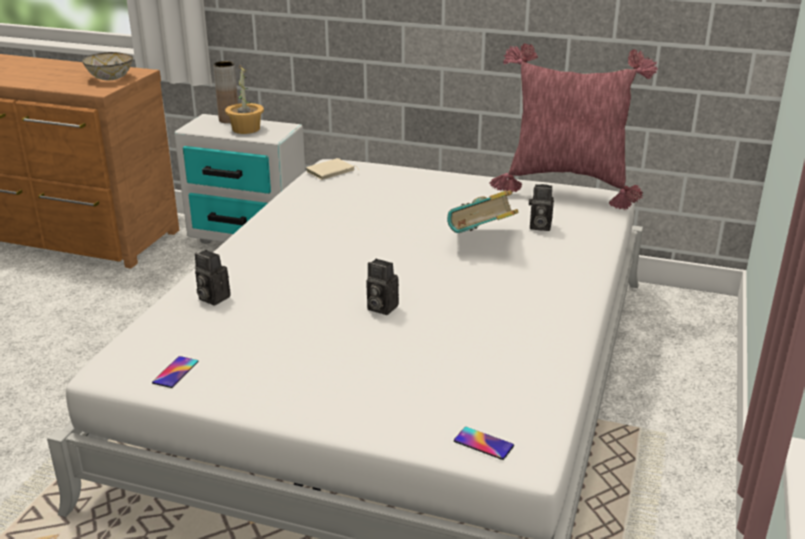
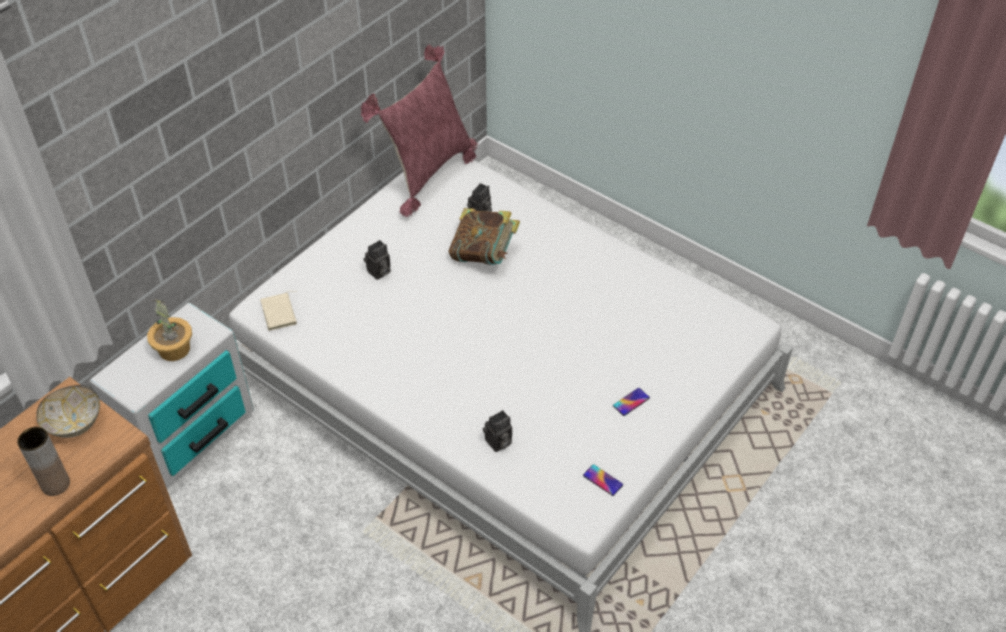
camera: 70 degrees left, 20 degrees up
(229, 120) = (133, 358): brown vase -> brown vase (56, 484)
(380, 307) = (562, 343): camera -> camera (378, 272)
(483, 443) = (736, 338): phone -> phone (631, 402)

